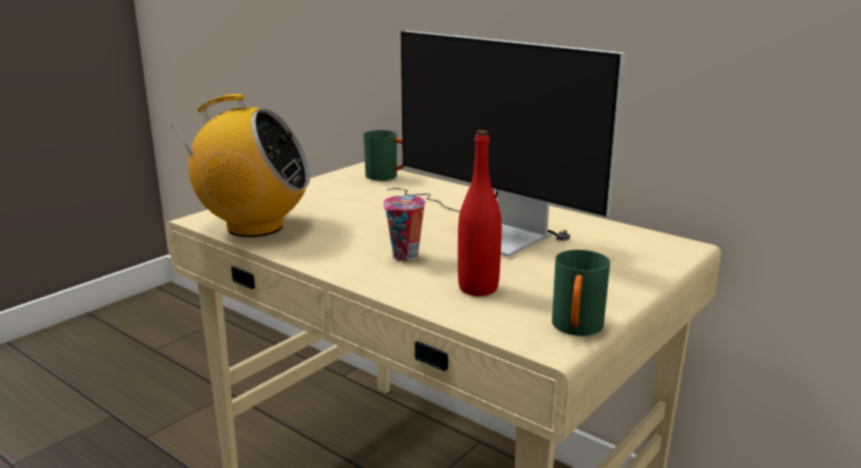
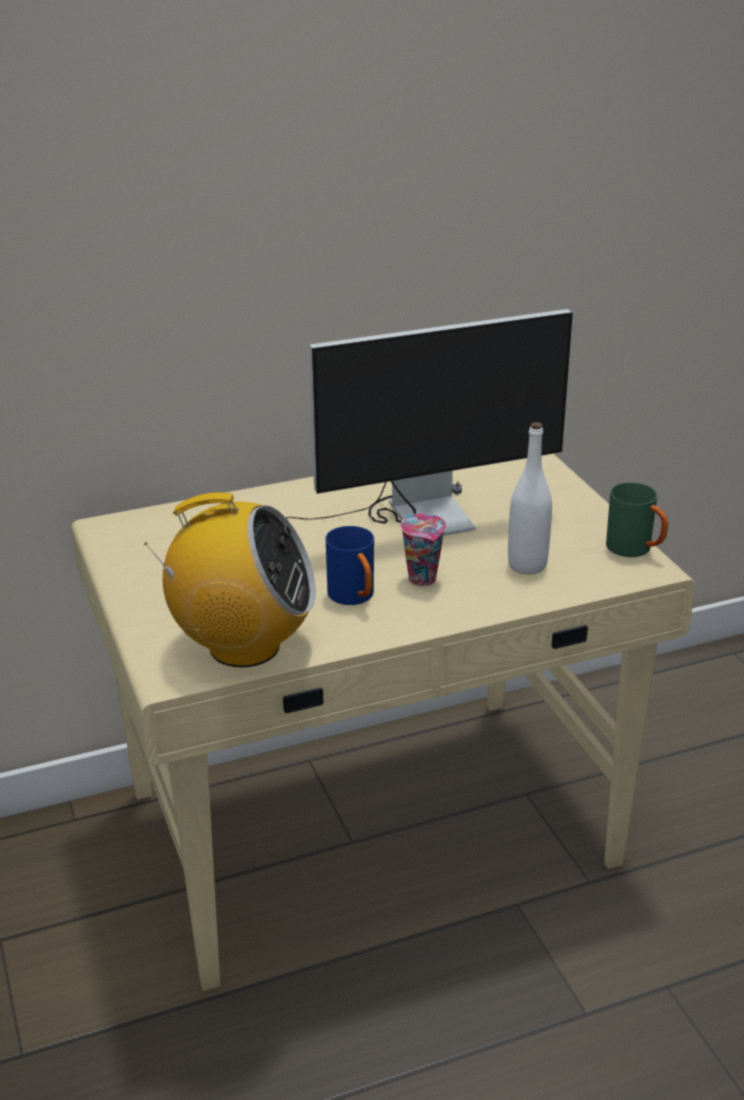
camera: 60 degrees left, 10 degrees up
(254, 227) = (243, 646): radio -> radio turned 60 degrees clockwise
(351, 242) = (355, 598): none -> blue mug
(387, 177) = (164, 522): green mug -> none
(478, 288) = (527, 565): red bottle -> white bottle

